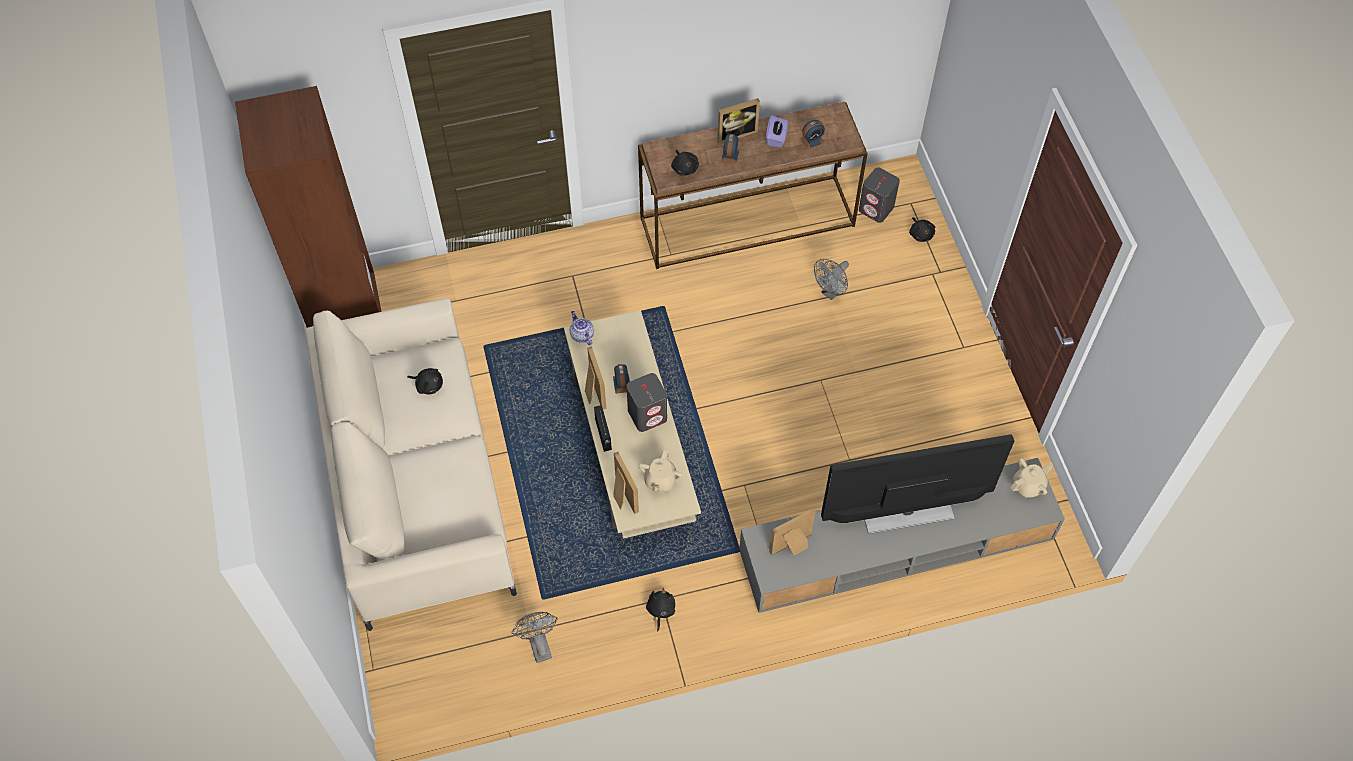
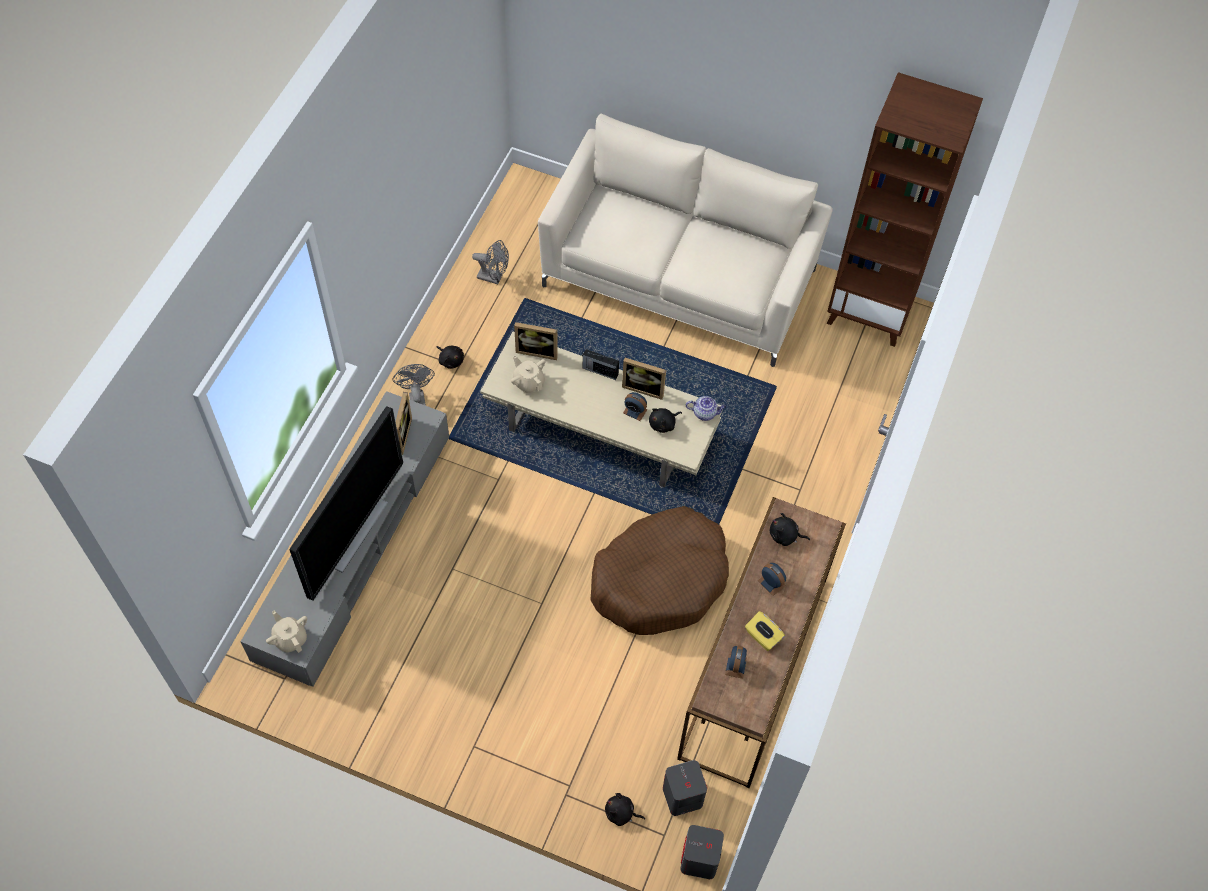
camera: 125 degrees right, 0 degrees up
(428, 385) = (726, 267): black plush toy -> black plush toy (663, 424)
(647, 414) = (592, 410): grey speaker -> grey speaker (699, 860)
(730, 318) = (660, 579): none -> brown dog bed
(735, 133) = (795, 606): picture frame -> none
(776, 138) = (762, 636): purple tissue box -> yellow tissue box
(831, 292) = (621, 680): grey fan -> grey fan (416, 398)
(1028, 485) = (290, 638): beige teapot -> beige teapot turned 135 degrees clockwise

